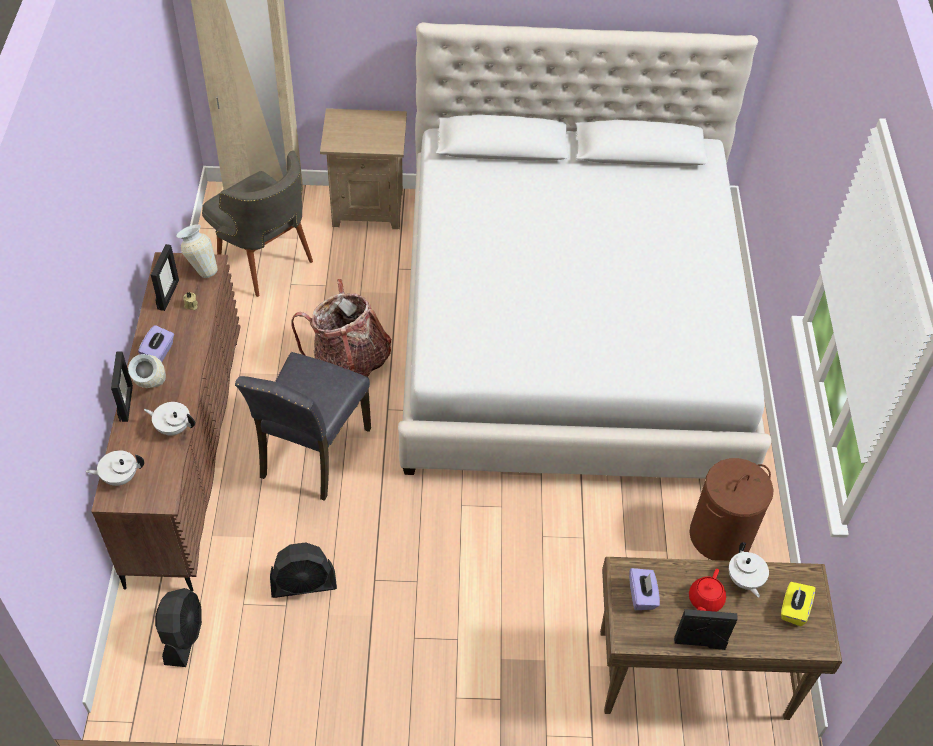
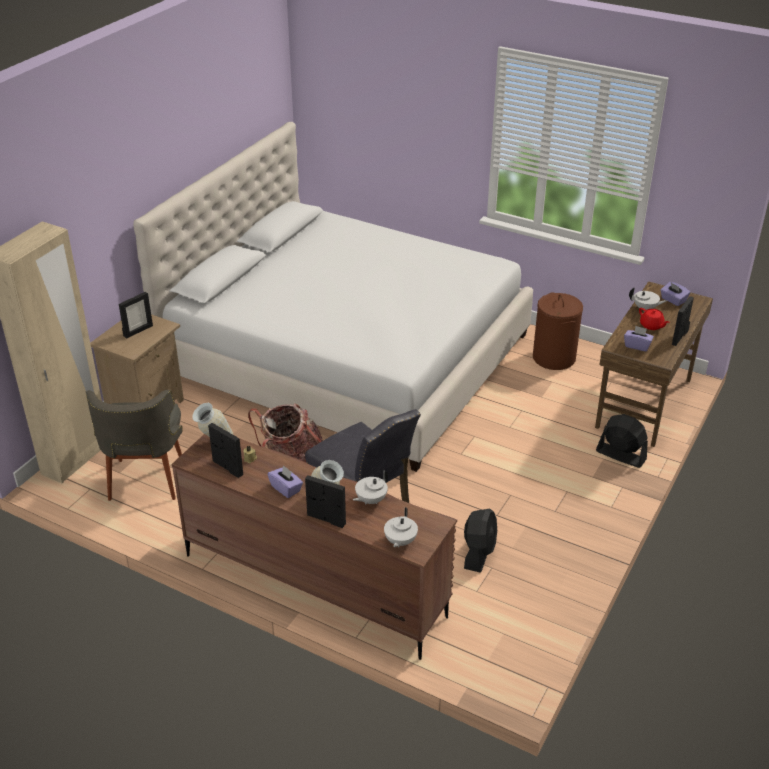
camera: 60 degrees left, 15 degrees down
(183, 635) = (485, 634): black fan -> black fan (620, 455)
(265, 261) = (147, 479): grey chair -> grey chair turned 105 degrees clockwise
(369, 131) = (138, 331): none -> picture frame
(793, 609) = (673, 300): yellow tissue box -> purple tissue box

